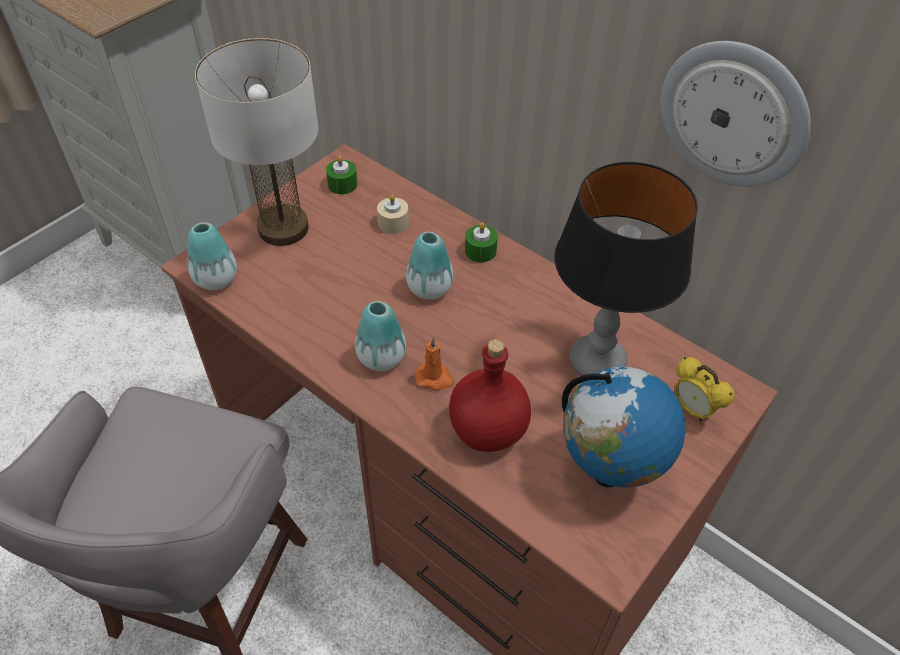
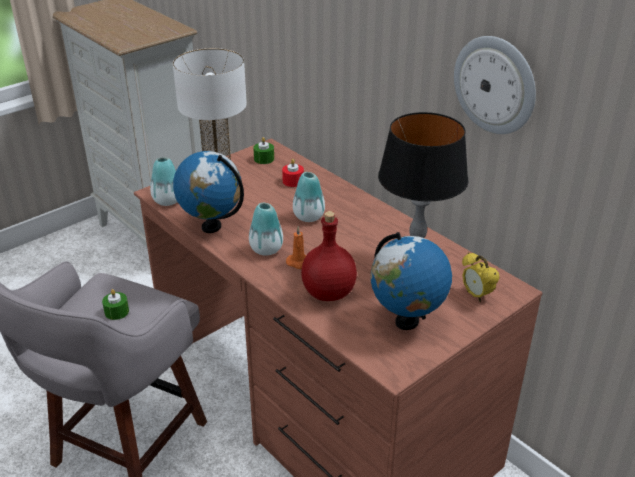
camera: 10 degrees right, 15 degrees down
(292, 322) = (211, 227): none -> globe
(393, 223) = (293, 181): beige candle -> red candle
(480, 251) = (349, 200): green candle -> green candle (117, 312)

